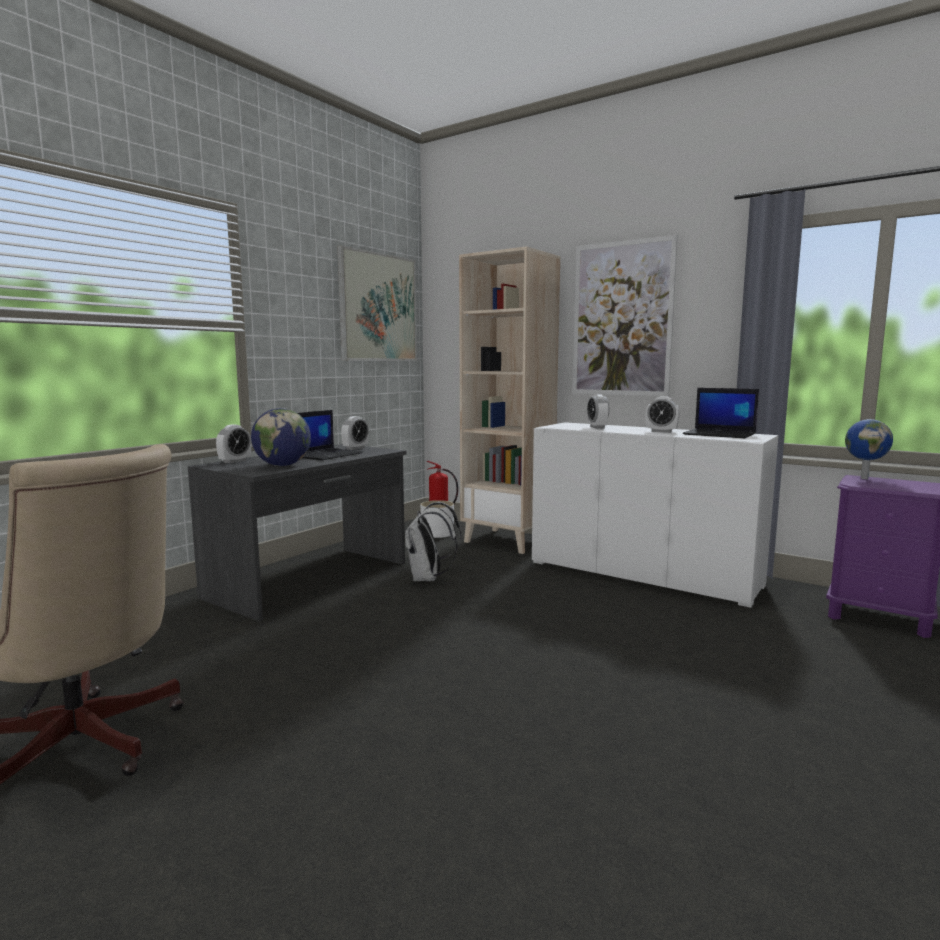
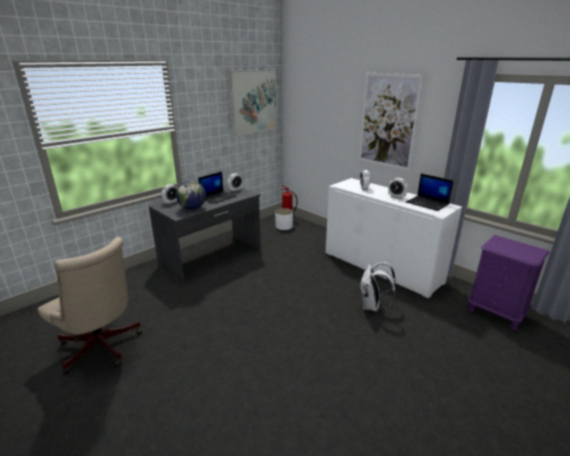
camera: 10 degrees right, 15 degrees up
(428, 578) = (269, 261): white backpack -> white backpack (372, 306)
(508, 541) = (319, 235): beige bookcase -> none
(864, 478) = (502, 240): globe -> none

